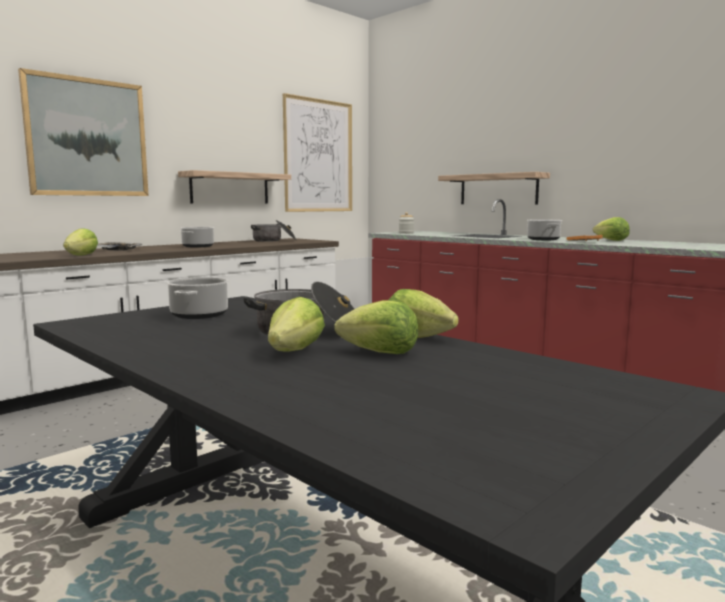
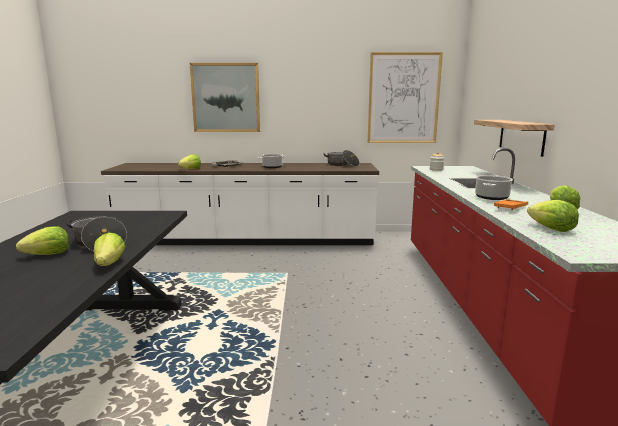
camera: 45 degrees right, 5 degrees up
(199, 315) = (120, 220): cooking pot -> none
(230, 188) = (320, 126): shelf -> none
(380, 353) = (59, 268): lettuce -> lettuce (551, 229)

